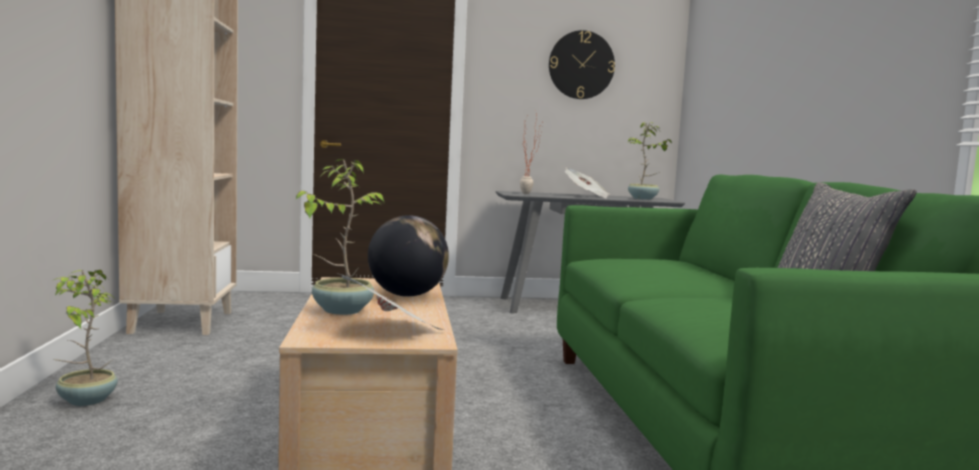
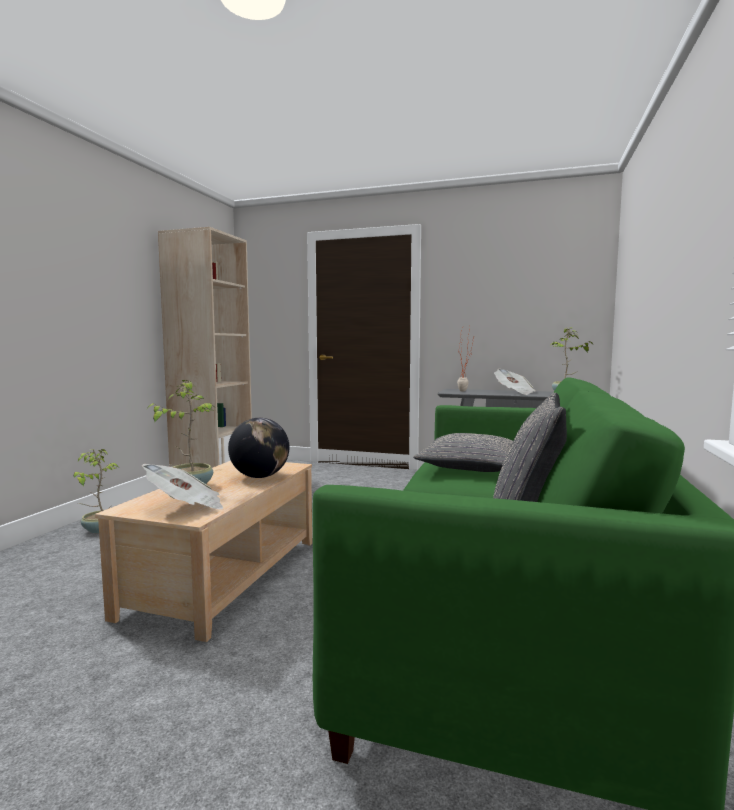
camera: 25 degrees right, 0 degrees up
(581, 65) = (516, 282): wall clock -> none
(657, 270) = (472, 465): none -> grey pillow

